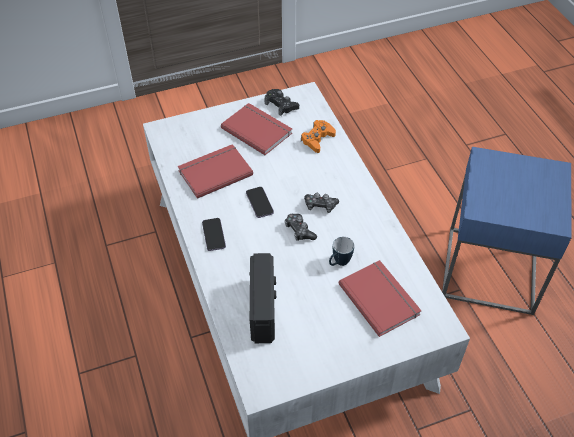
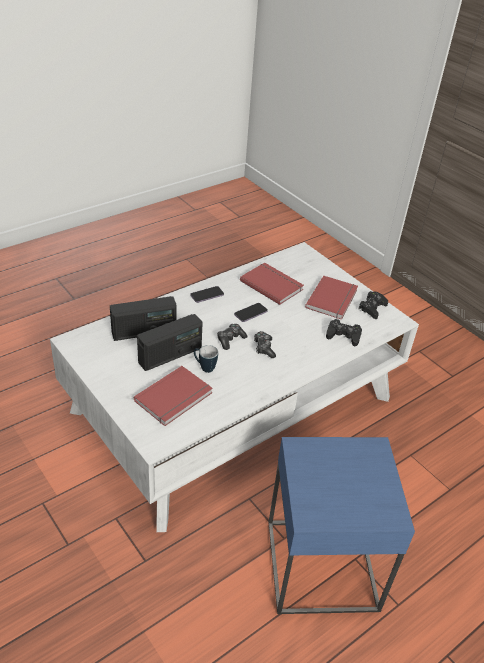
camera: 70 degrees right, 10 degrees down
(312, 290) = (170, 355): none -> radio
(317, 139) = (343, 336): orange game controller -> black game controller

